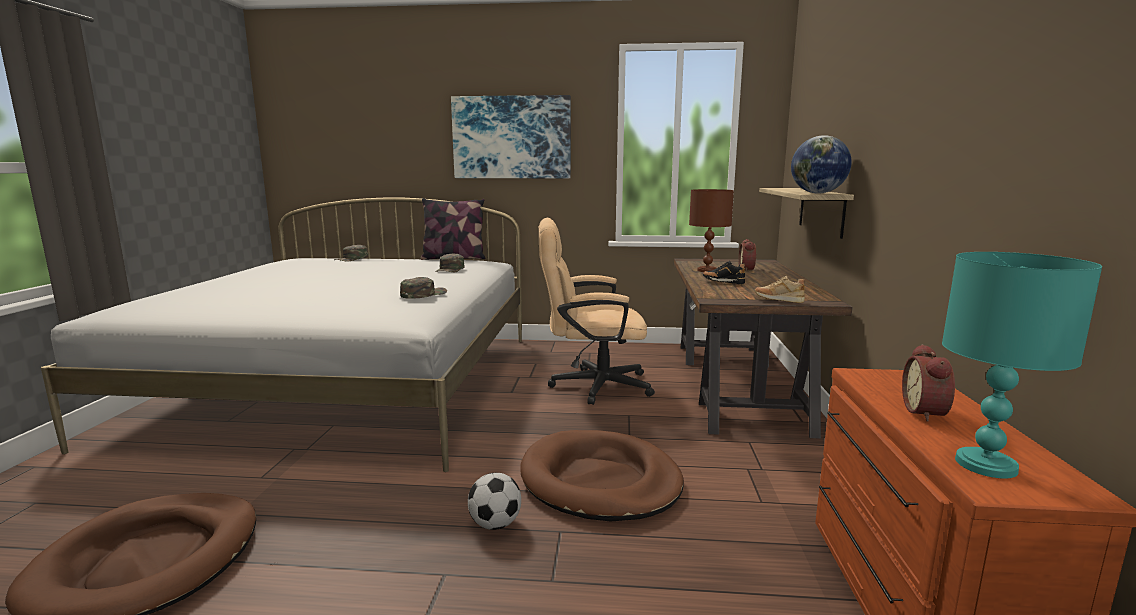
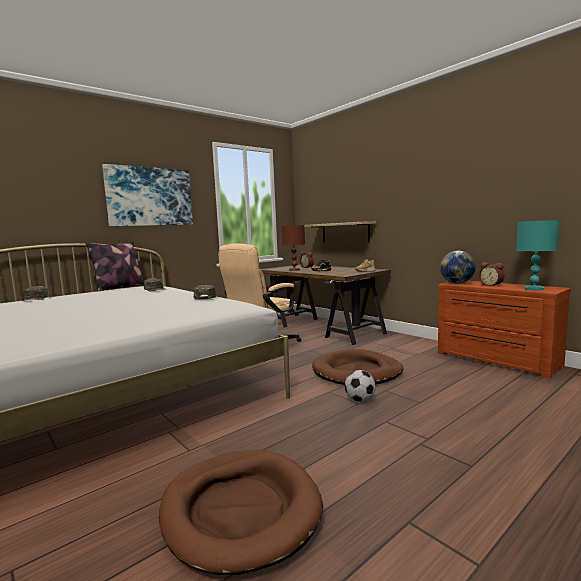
camera: 45 degrees left, 5 degrees down
(817, 193) = (360, 221): globe -> globe (457, 283)

